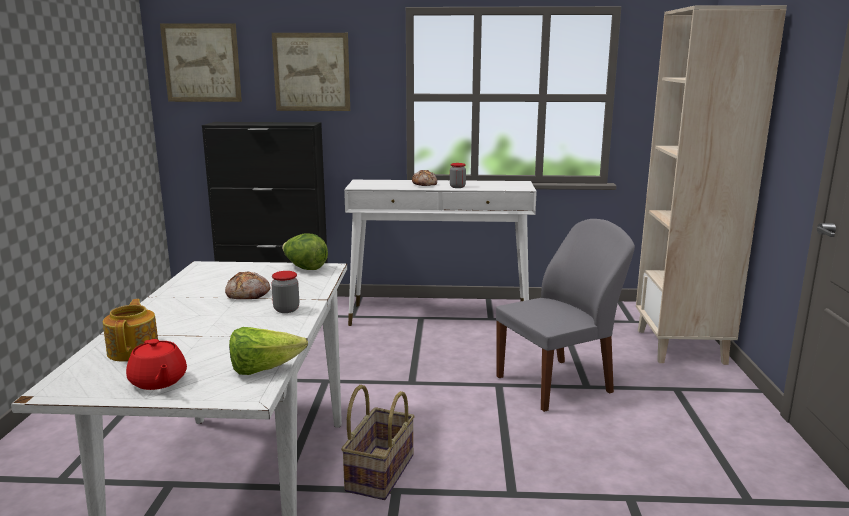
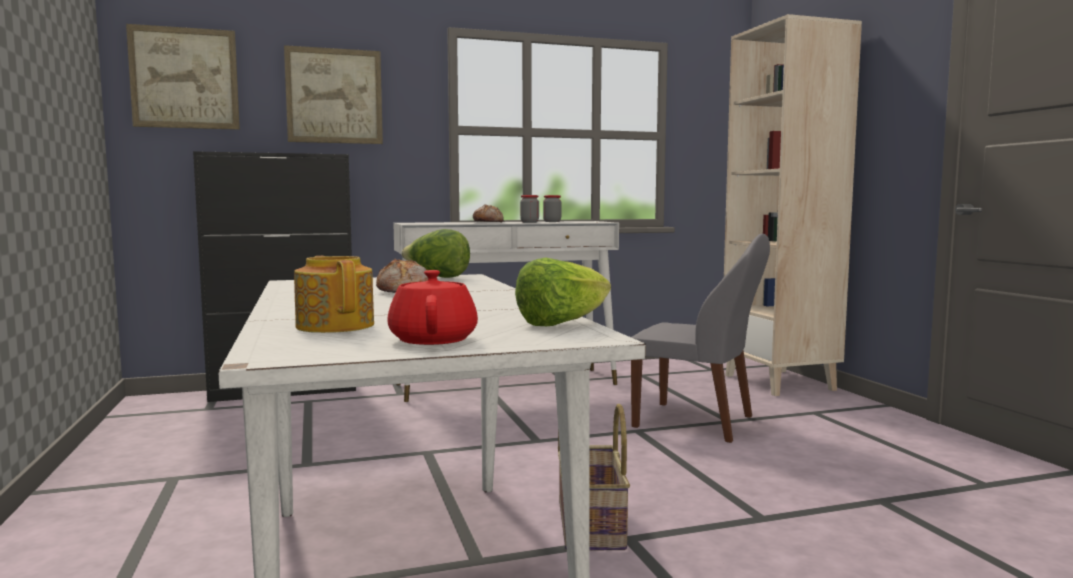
camera: 20 degrees left, 10 degrees down
(158, 381) = (433, 339): red teapot -> red teapot turned 135 degrees counterclockwise
(286, 309) = (484, 295): jar -> jar (552, 221)
(556, 384) = (697, 423): grey chair -> grey chair turned 75 degrees clockwise

